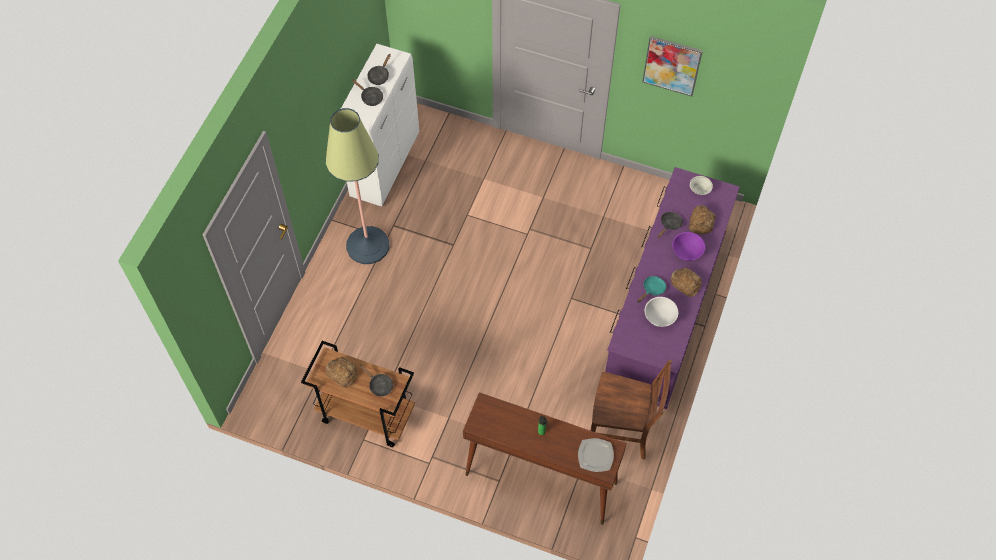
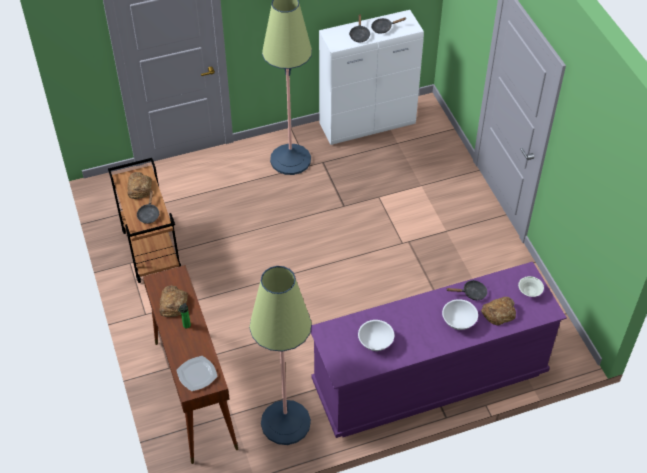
camera: 50 degrees right, 10 degrees down
(621, 433) = (285, 423): brown chair -> floor lamp
(652, 289) = (396, 320): turquoise frying pan -> none
(672, 65) = (582, 160): picture -> none
(685, 283) = (427, 339): bread -> bread (173, 304)
(686, 252) = (458, 321): purple bowl -> white bowl

